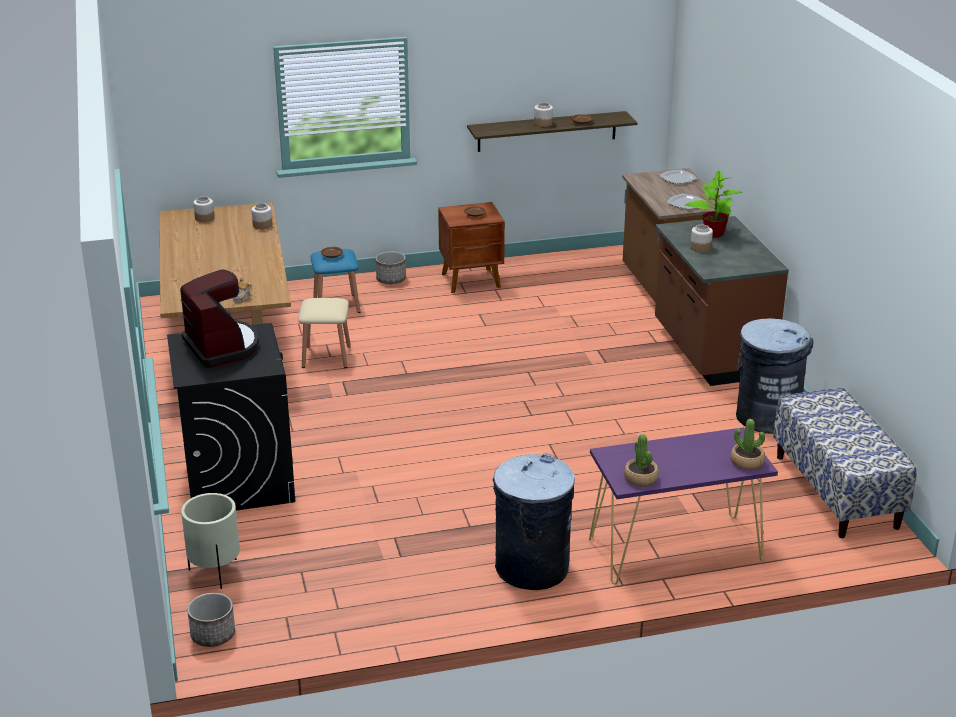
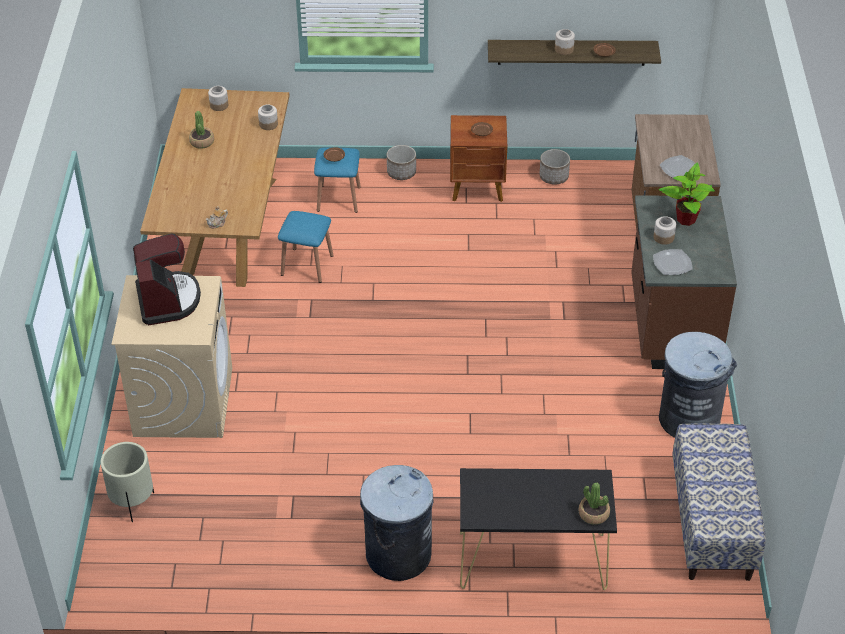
camera: 15 degrees right, 15 degrees up
(213, 634) = (111, 569): planter -> planter (554, 177)
(238, 479) = (183, 401): black washing machine -> beige washing machine
(326, 356) = (307, 265): beige stool -> blue stool
(641, 478) = (489, 514): potted plant -> potted plant (202, 142)
(674, 549) = (531, 561): purple console table -> black console table
(678, 178) = (688, 129): plate -> plate (672, 263)

